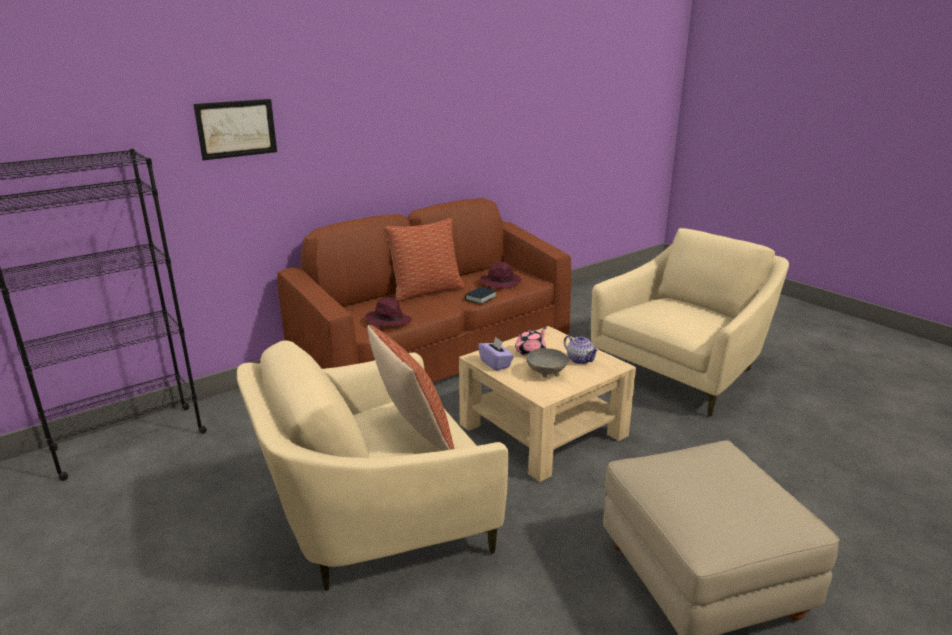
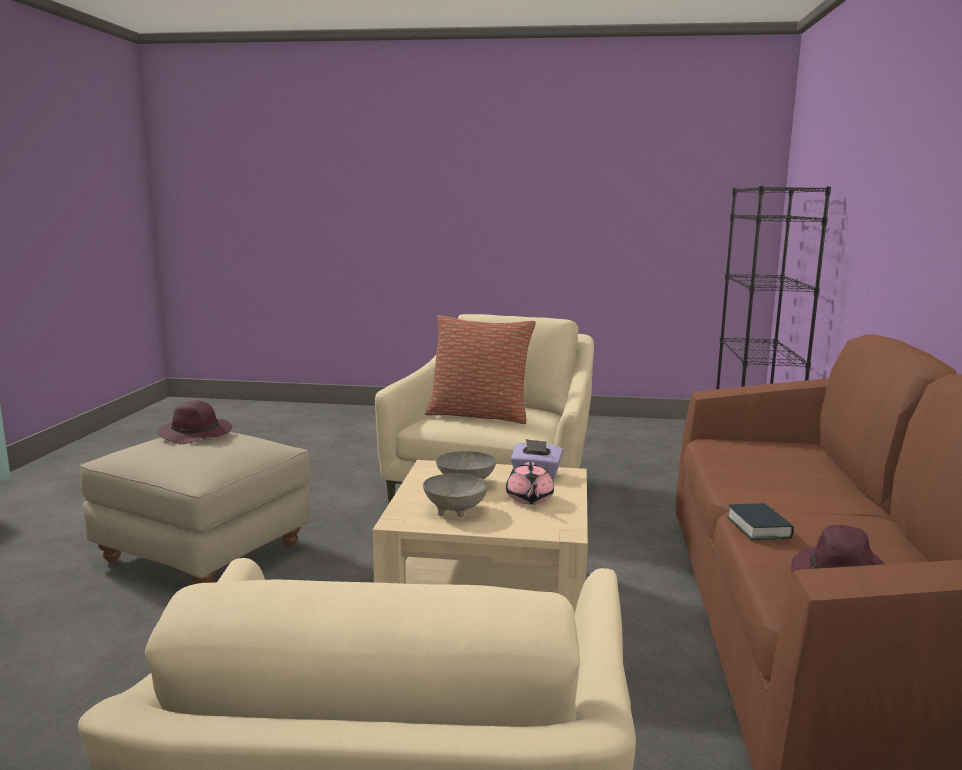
camera: 135 degrees right, 10 degrees down
(236, 128) = (886, 173): picture -> none
(388, 321) = (738, 460): purple hat -> purple hat (197, 434)
(426, 291) = (852, 511): pillow -> none
(580, 360) = (456, 511): teapot -> grey bowl

